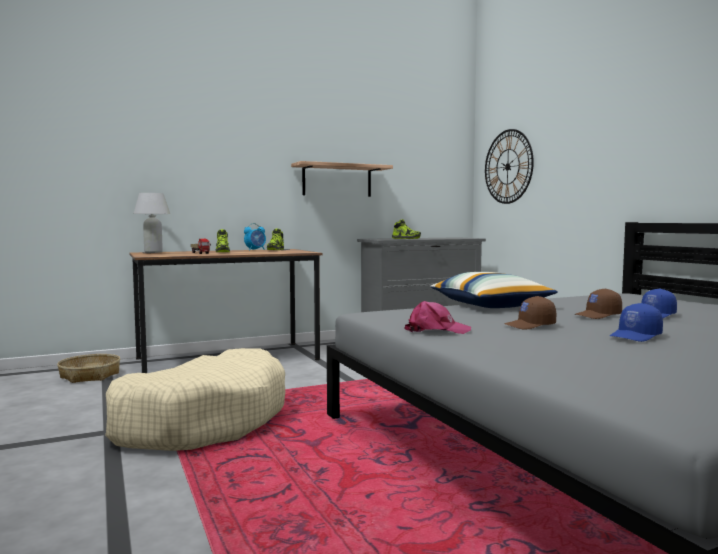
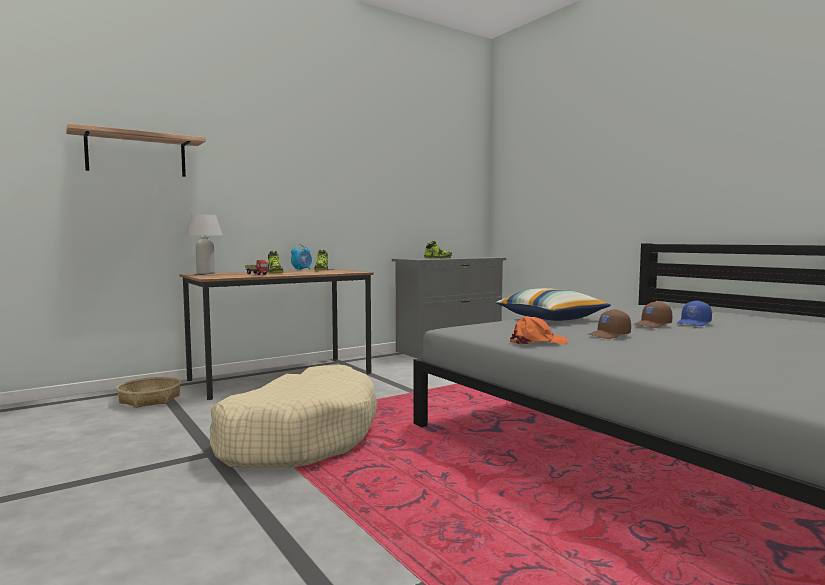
camera: 10 degrees left, 0 degrees up
(337, 180) = (373, 204): shelf -> shelf (136, 155)
(436, 330) = (537, 342): pink cap -> orange cap
(508, 166) = (524, 193): wall clock -> none
(636, 336) = (705, 341): blue cap -> none

